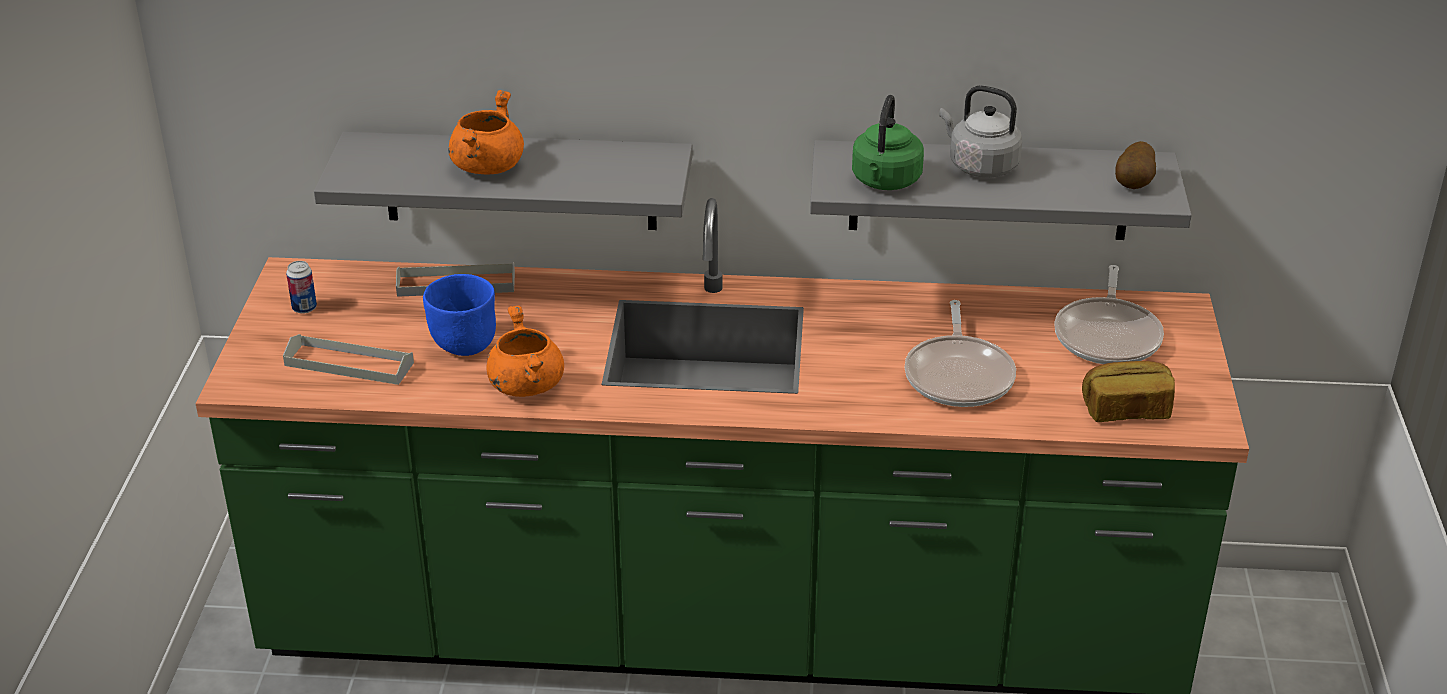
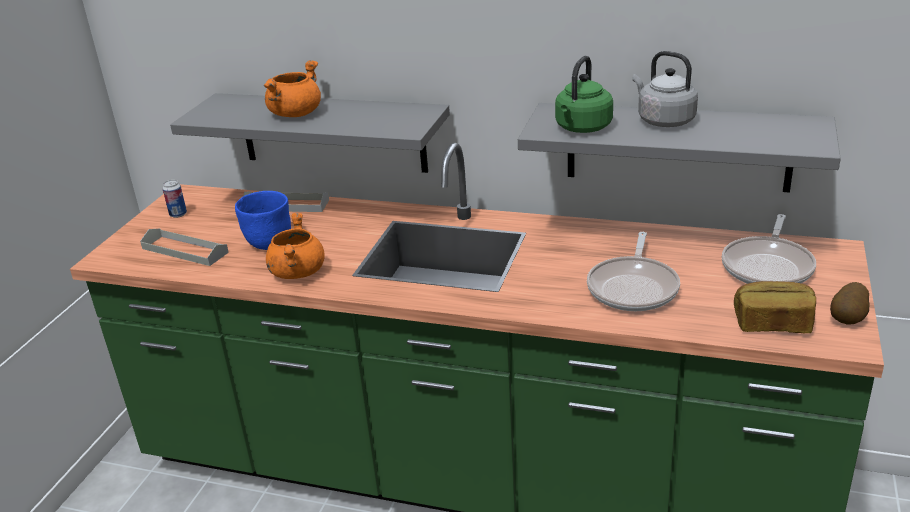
camera: 15 degrees right, 5 degrees down
(1134, 184) = (793, 136): potato -> potato (848, 319)

